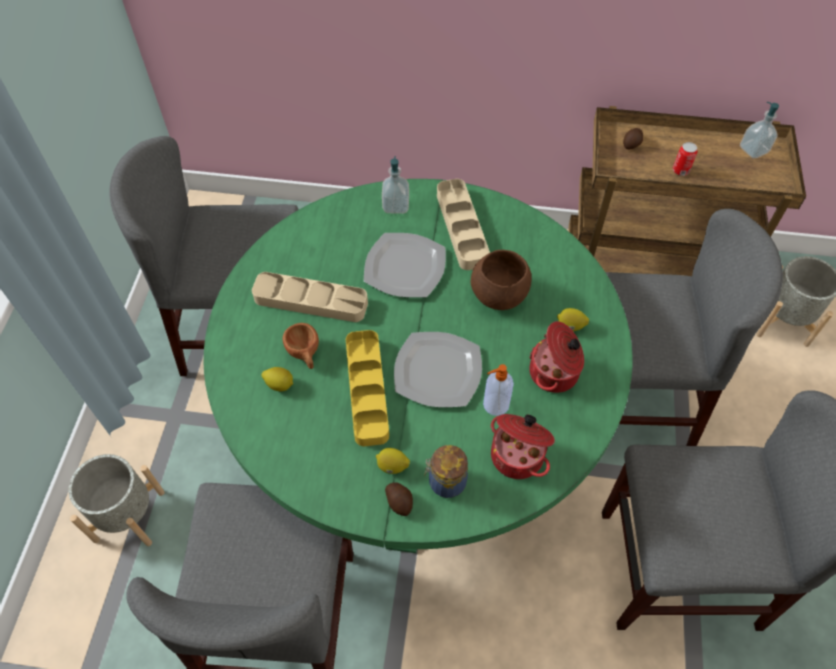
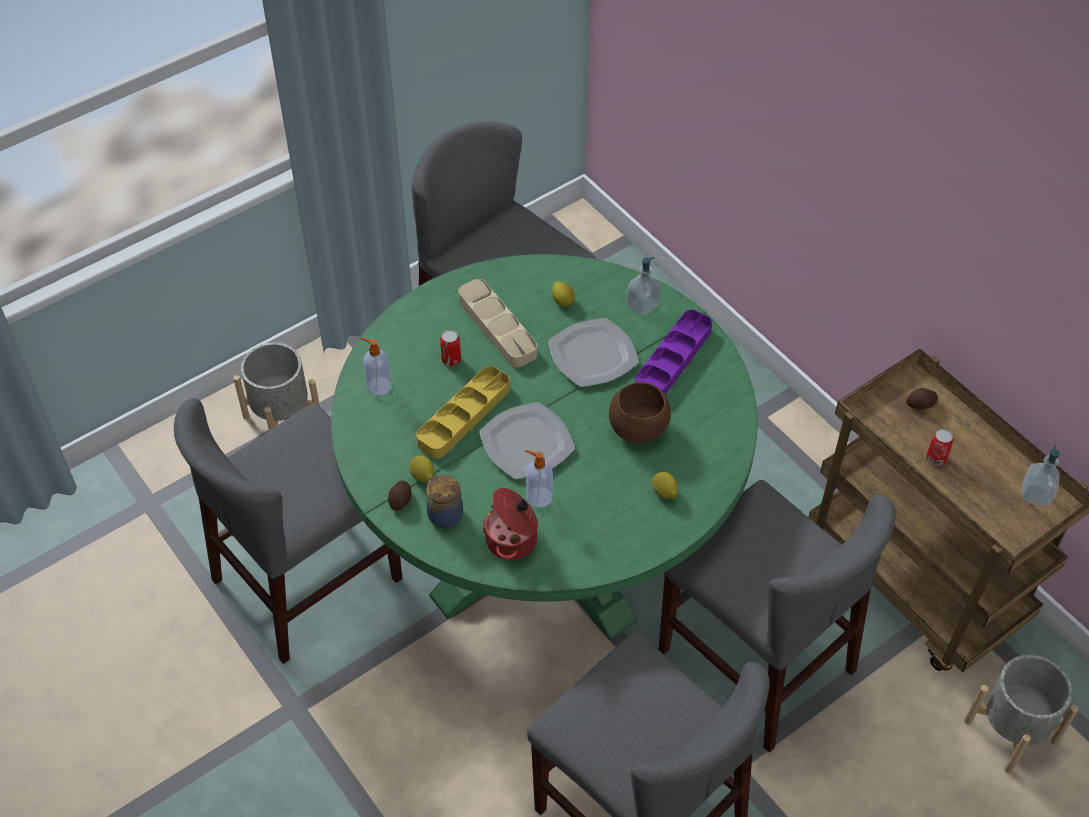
camera: 45 degrees right, 5 degrees down
(270, 423) = (378, 386): none -> soap dispenser
(280, 384) = (412, 366): lemon -> lemon (563, 301)
(305, 354) = (451, 359): brown cup -> can
(461, 227) = (673, 359): beige tray -> purple tray
(555, 373) = (608, 513): cooking pot -> none

